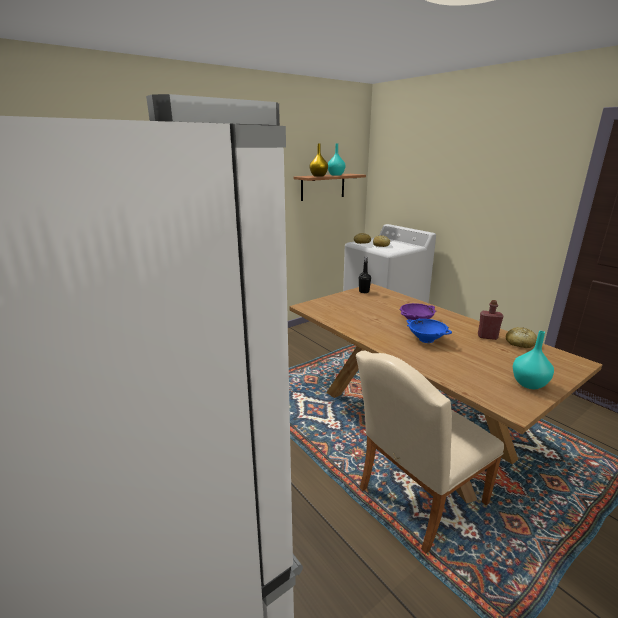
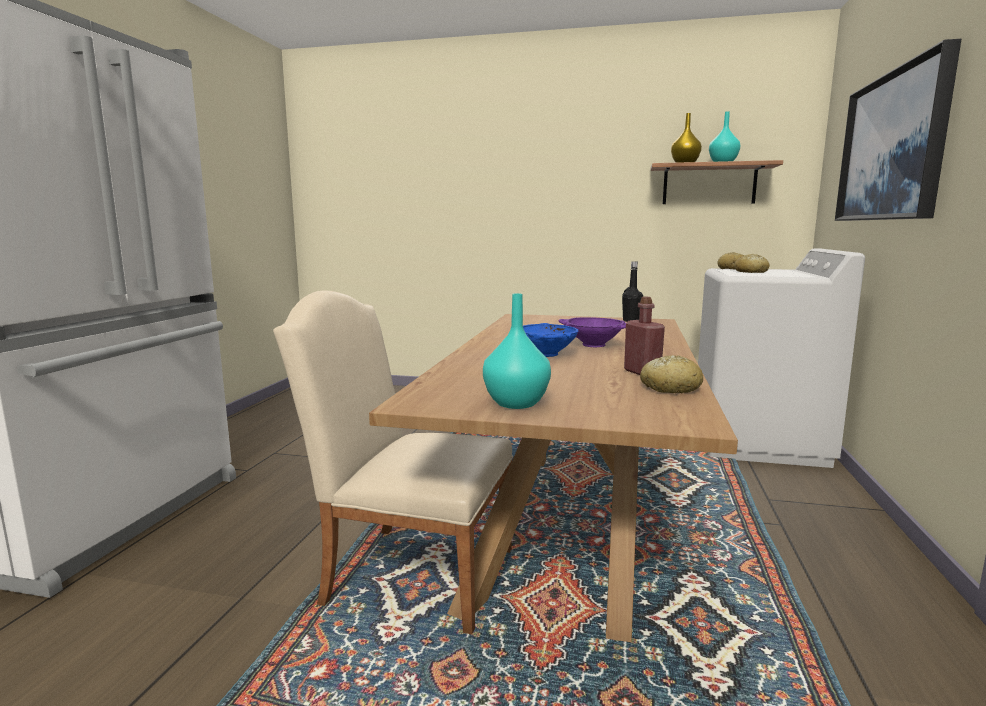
camera: 50 degrees right, 10 degrees down
(446, 182) = (892, 147): none -> picture

